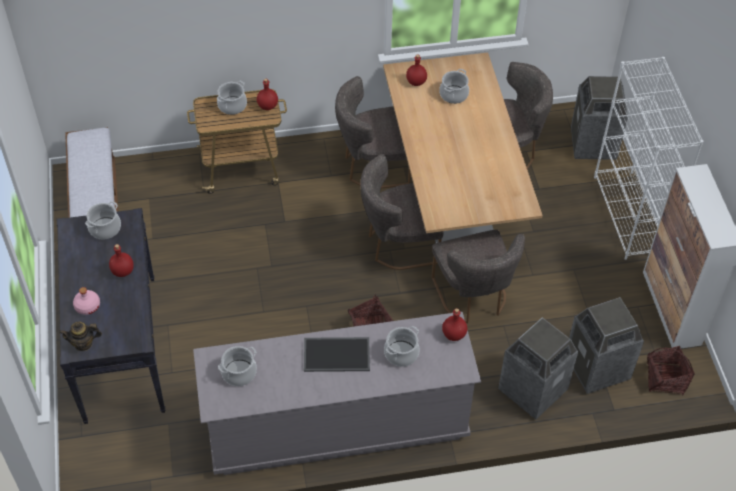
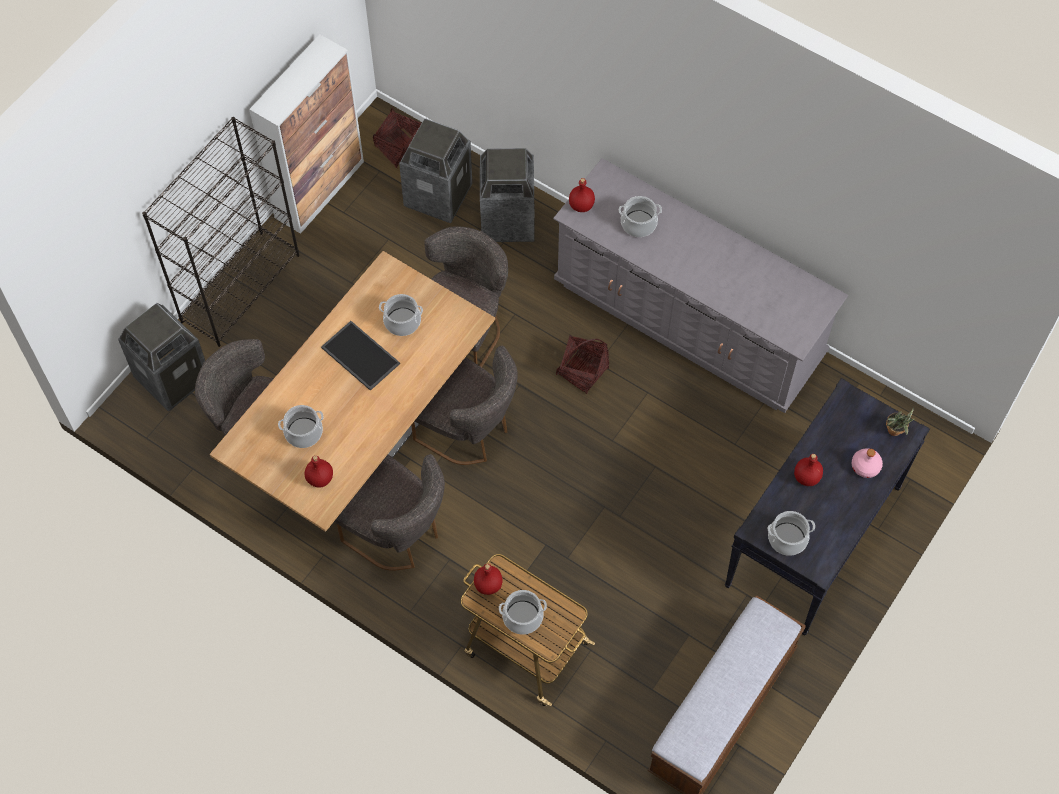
camera: 135 degrees left, 10 degrees up
(83, 343) = (895, 432): teapot -> potted plant
(239, 373) = (783, 309): cooking pot -> cooking pot (402, 321)
(337, 354) = (689, 263): tray -> tray (359, 356)
(629, 215) = (240, 287): white bookcase -> black bookcase

